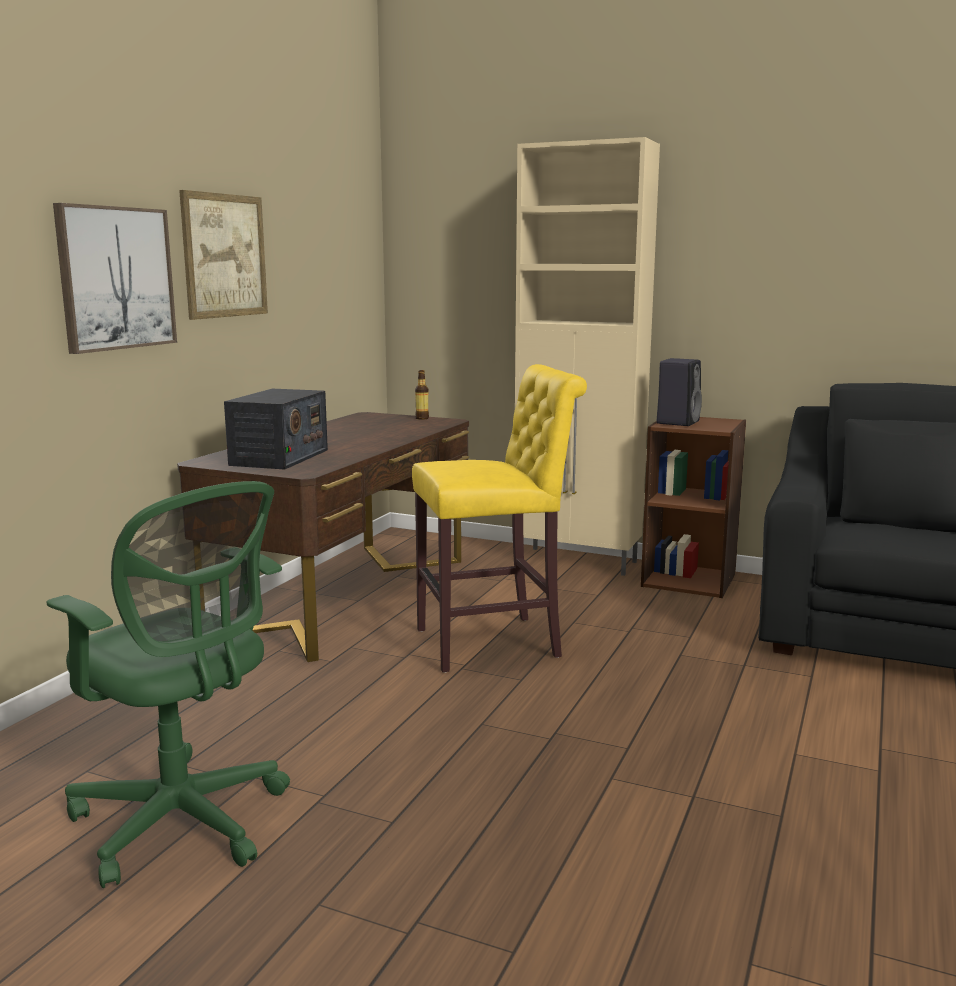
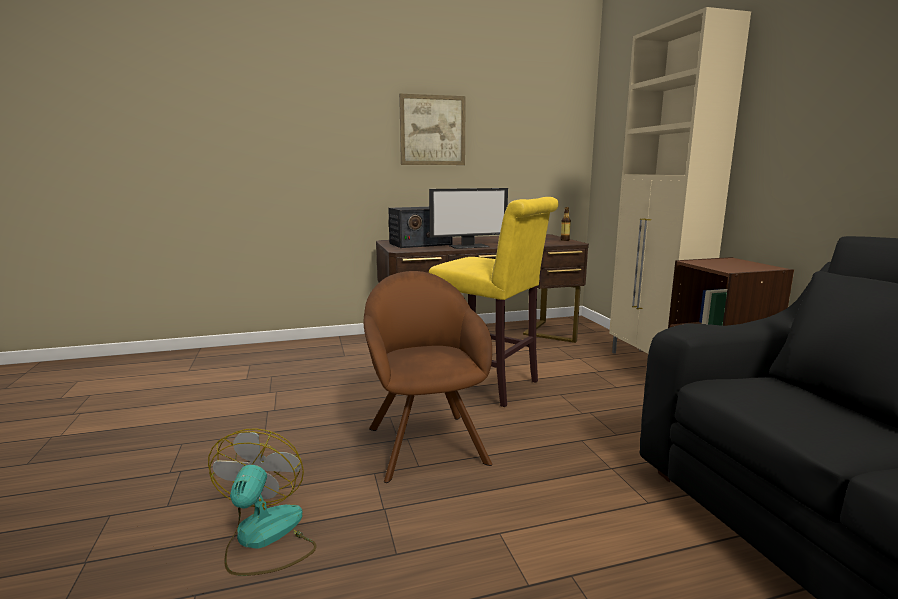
camera: 50 degrees right, 0 degrees up
(116, 278) = (349, 140): picture -> none
(184, 823) = (225, 395): green office chair -> none
(359, 448) = (469, 246): none -> monitor
(576, 725) = (425, 441): none -> brown armchair
(678, 422) = (713, 261): black speaker -> none
(678, 888) = (264, 538): none -> fan

